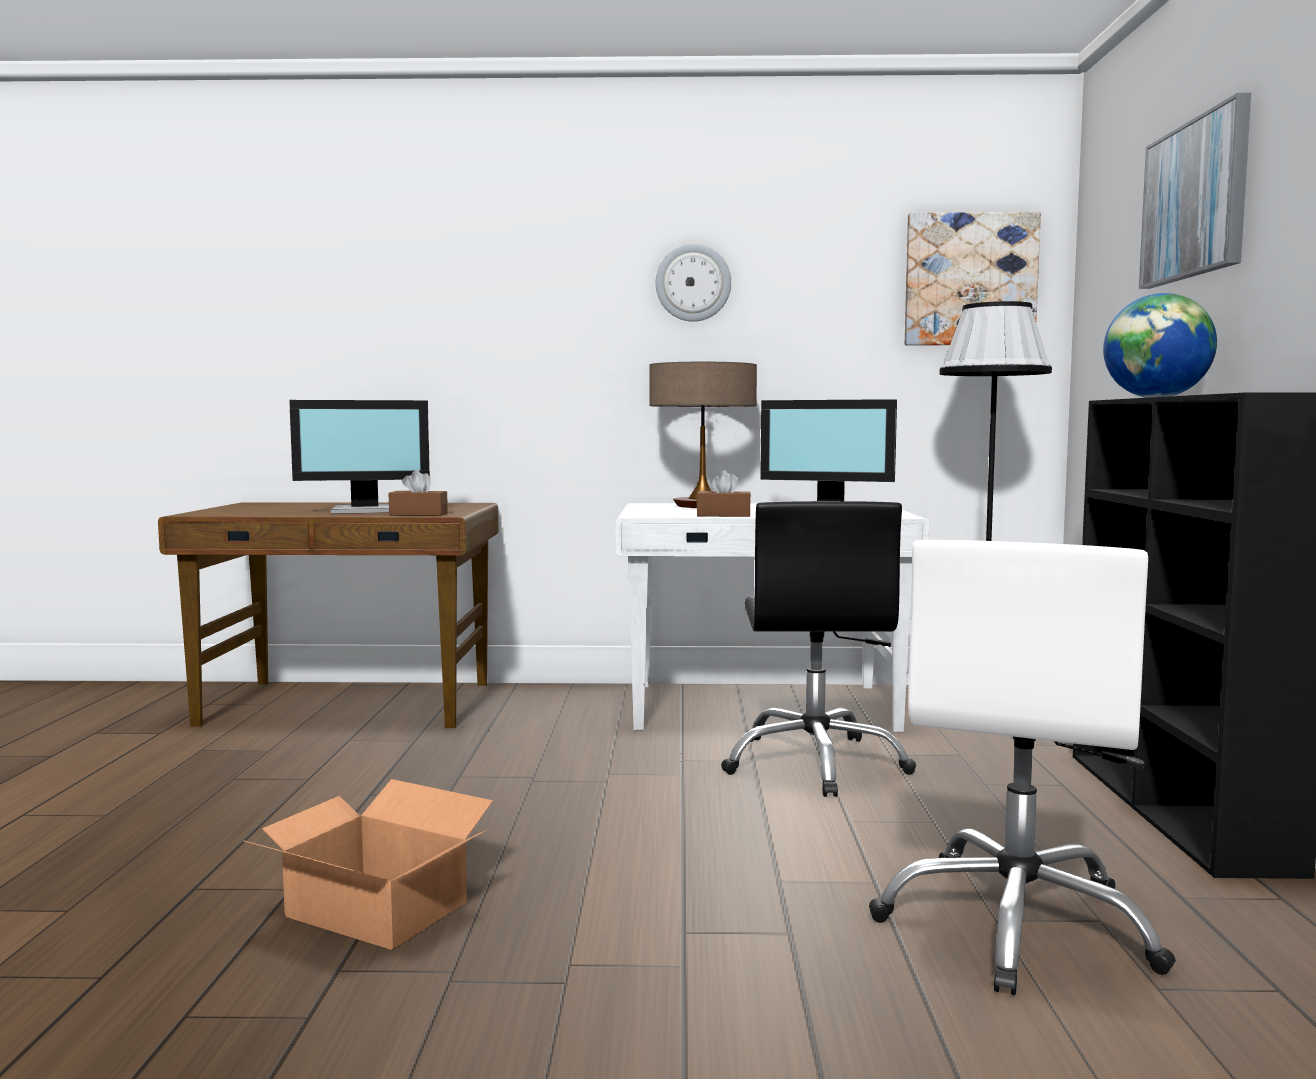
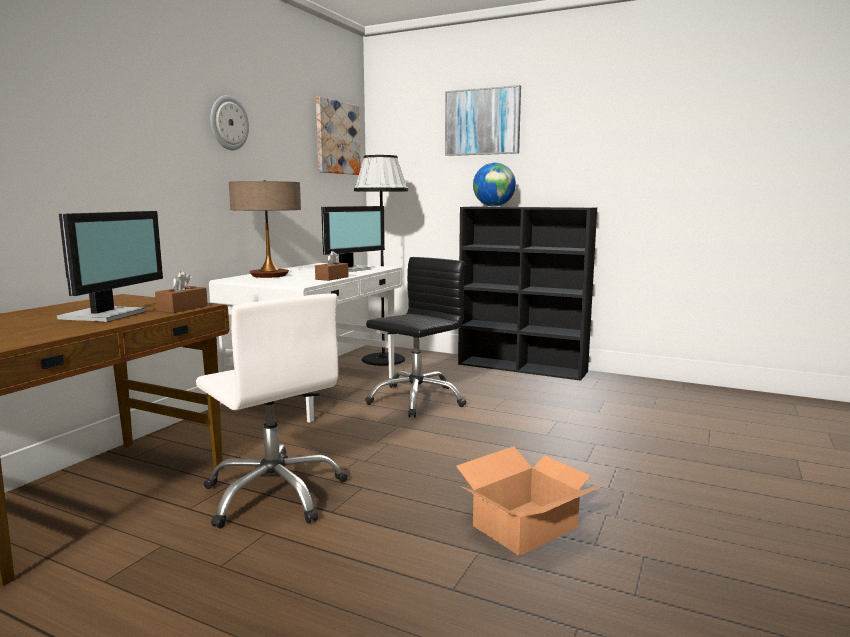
camera: 65 degrees left, 5 degrees up
(815, 763) = (416, 399): black office chair -> black office chair turned 75 degrees counterclockwise
(1018, 925) = (604, 411): white office chair -> white office chair (275, 493)

